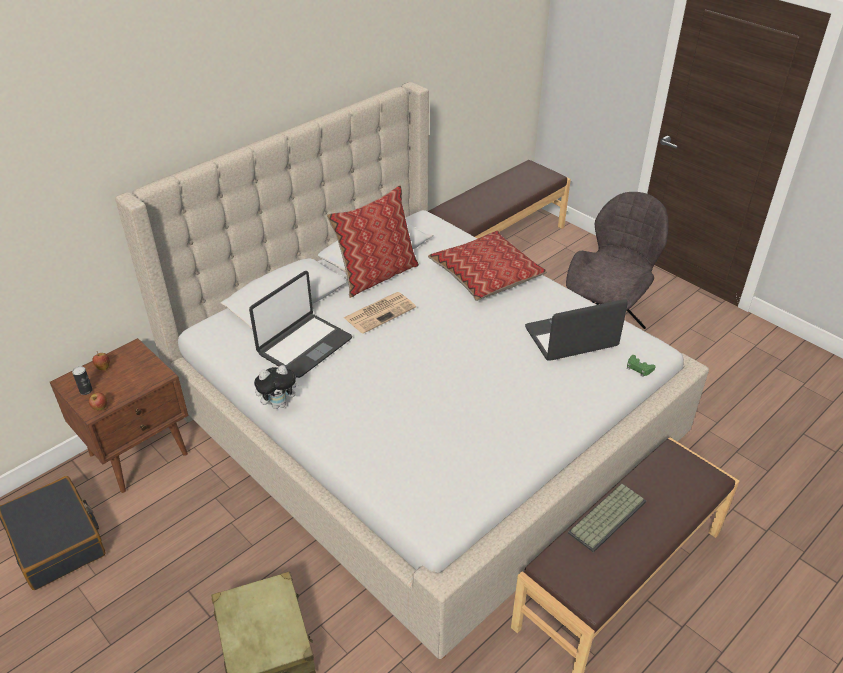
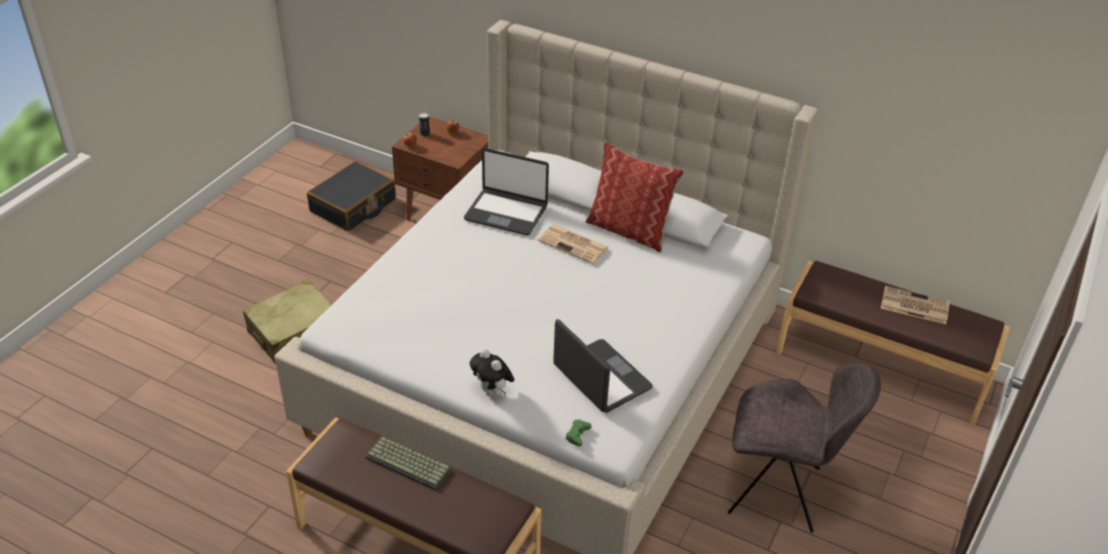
camera: 70 degrees right, 0 degrees up
(279, 404) = (432, 218): plush toy -> plush toy (492, 392)
(486, 274) = (675, 301): pillow -> none
(499, 186) = (913, 305): none -> newspaper

